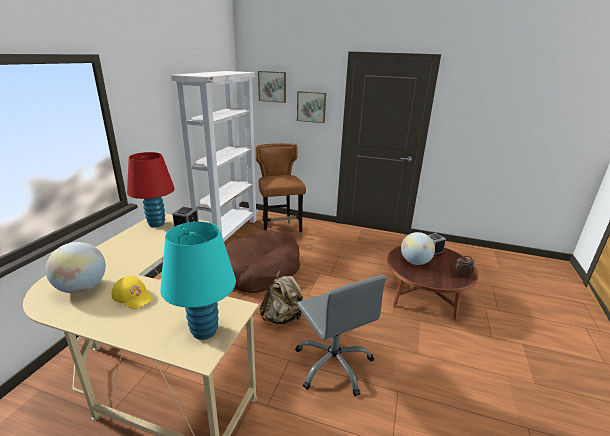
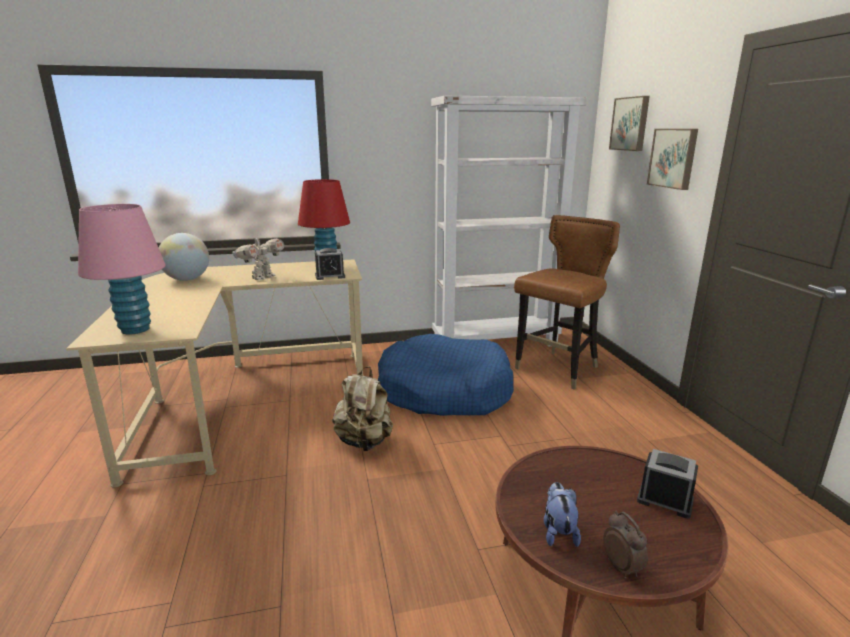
camera: 60 degrees right, 5 degrees down
(133, 296) = (182, 295): yellow cap -> none
(144, 253) = (262, 278): none -> toy robot
(204, 331) = (135, 329): turquoise table lamp -> pink table lamp
(260, 271) = (444, 391): brown dog bed -> blue dog bed
(334, 364) = (302, 516): grey office chair -> none
(415, 262) = (581, 484): globe -> none
(439, 278) = (558, 531): none -> plush toy

